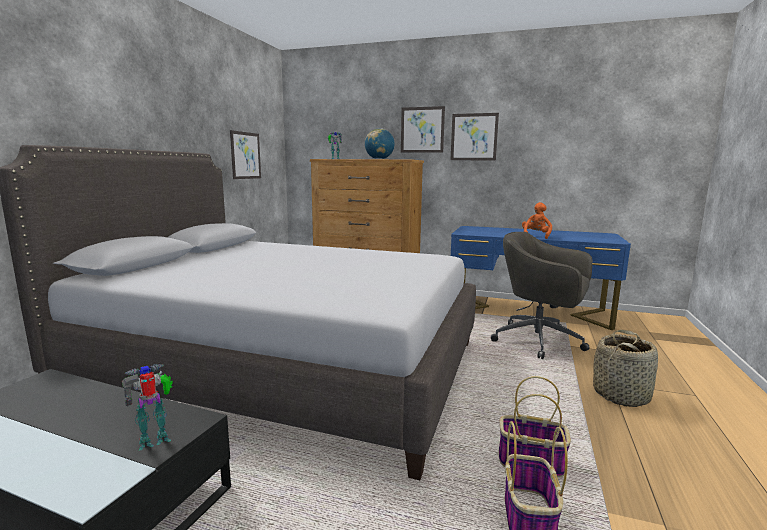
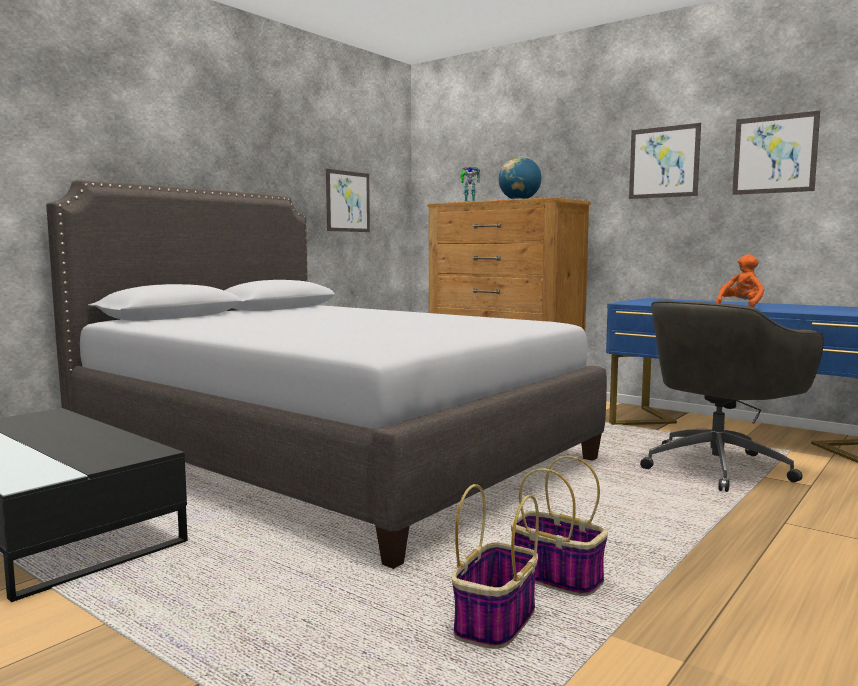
camera: 20 degrees right, 5 degrees down
(156, 441) = (103, 459): toy robot -> none
(422, 130) = (589, 157): picture -> picture (774, 154)
(540, 341) = (719, 467): grey office chair -> grey office chair turned 90 degrees counterclockwise
(621, 395) = (785, 536): basket -> none

